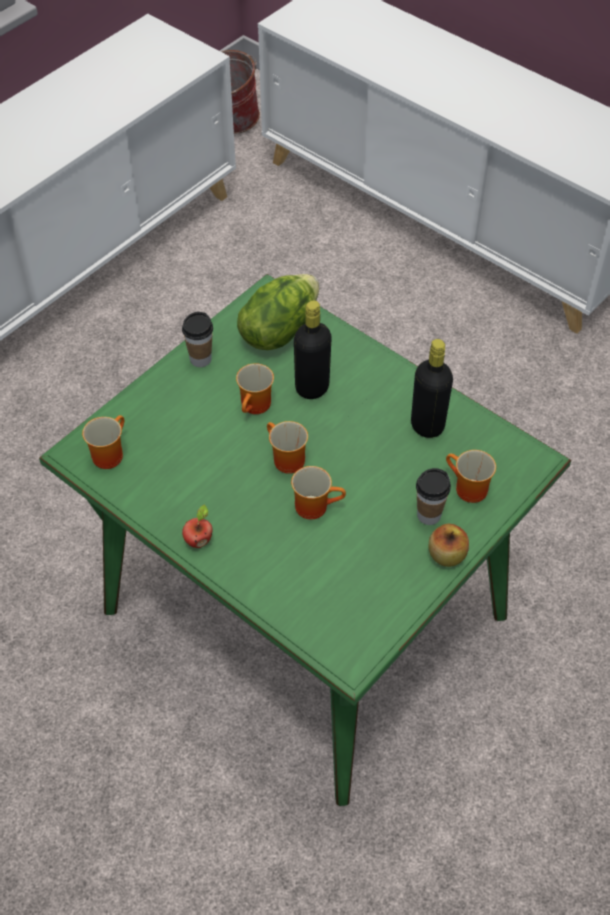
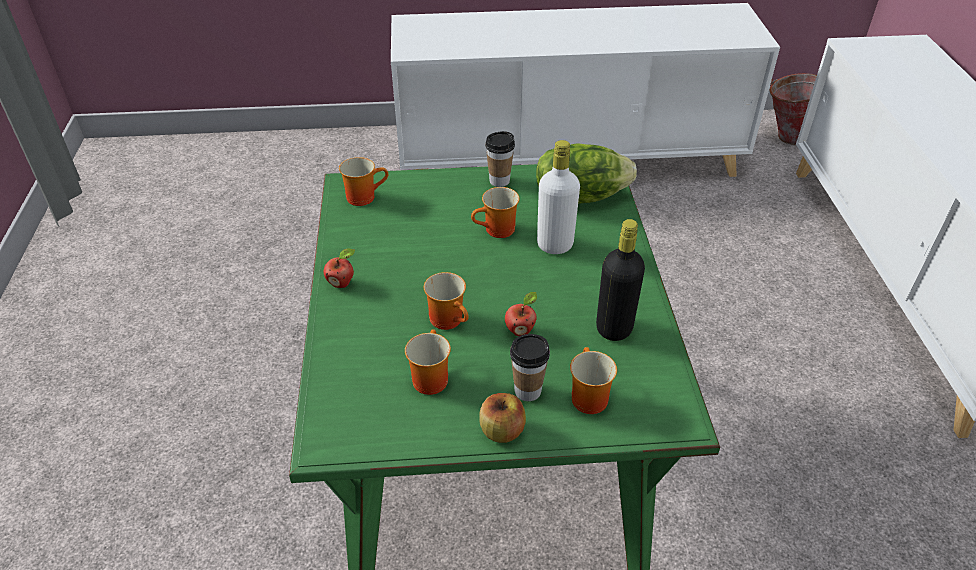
camera: 45 degrees right, 10 degrees down
(284, 460) = (470, 276): mug -> mug (428, 377)
(312, 387) = (555, 245): black bottle -> white bottle
(371, 475) = (520, 330): none -> apple

